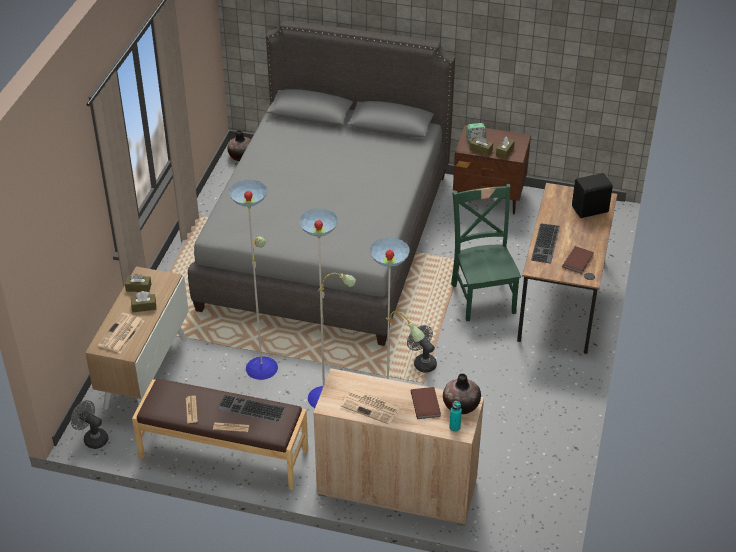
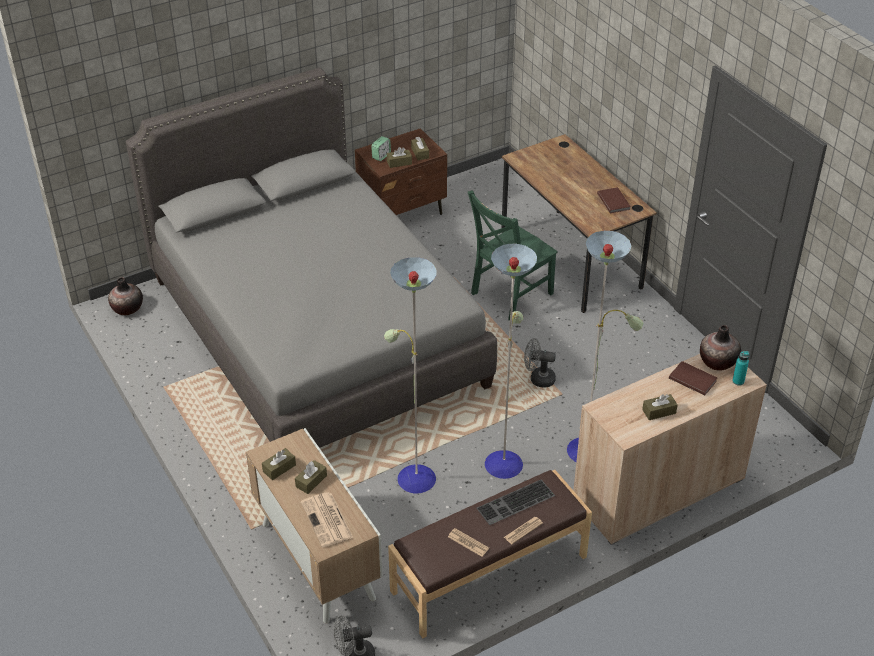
camera: 45 degrees left, 0 degrees up
(371, 406) = (659, 411): newspaper -> brown tissue box
(483, 296) = (509, 295): green chair -> green chair turned 75 degrees counterclockwise
(546, 244) = (572, 203): keyboard -> none
(591, 210) = (565, 157): black speaker -> none

